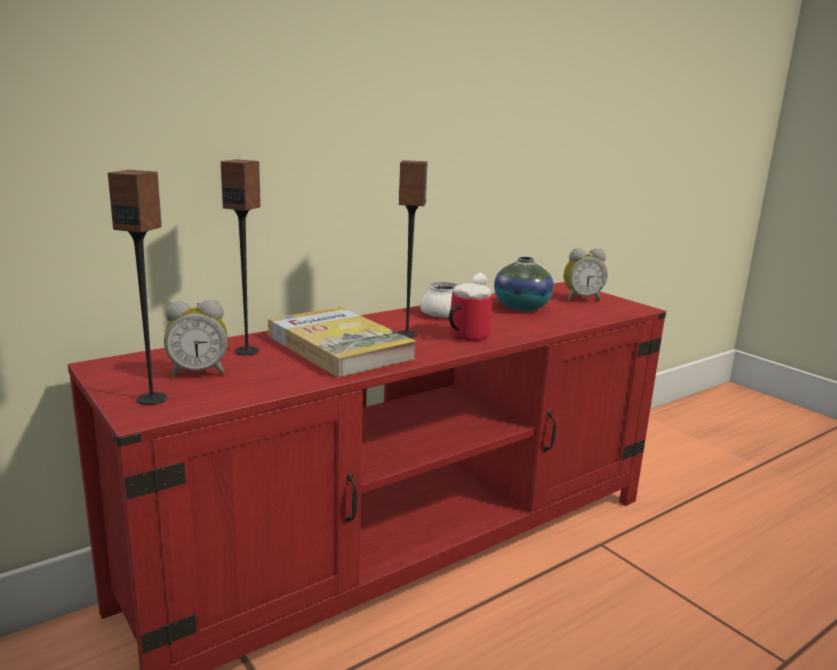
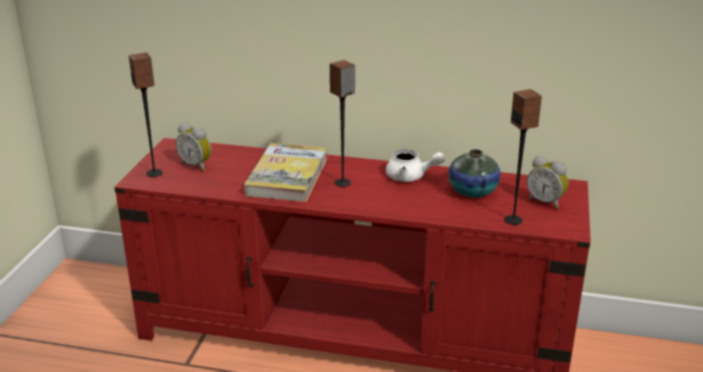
camera: 50 degrees right, 10 degrees up
(247, 351) = (241, 160): speaker -> speaker (514, 220)
(464, 336) = (372, 198): mug -> none

